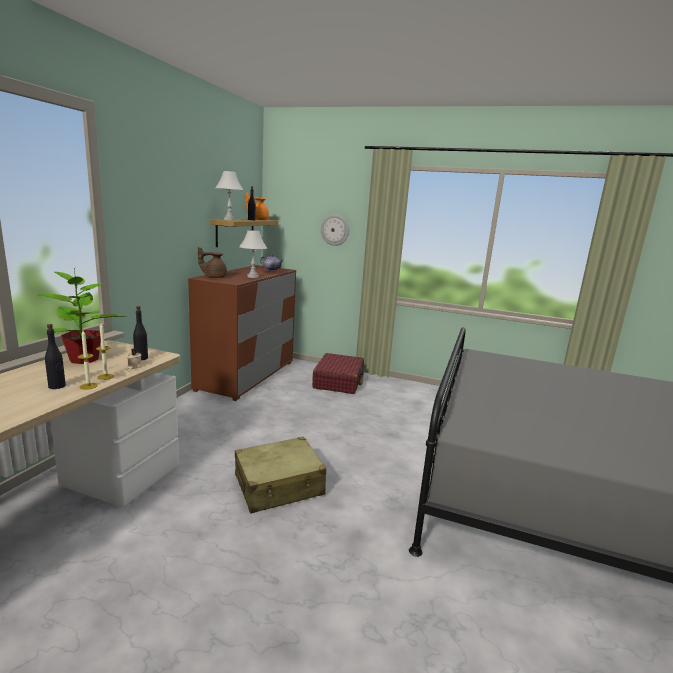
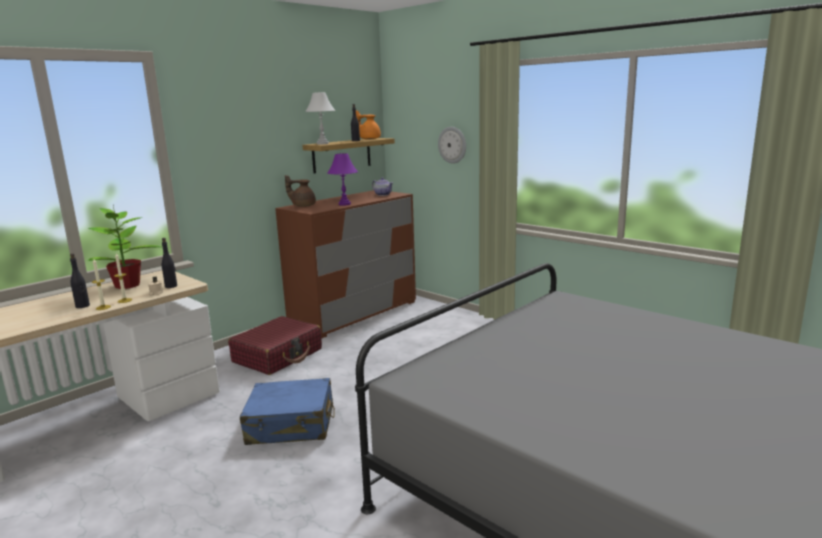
camera: 25 degrees right, 0 degrees up
(253, 277) = (345, 204): white table lamp -> purple table lamp
(279, 486) = (291, 425): beige suitcase -> blue suitcase
(338, 381) = (450, 326): red suitcase -> red suitcase (278, 356)

